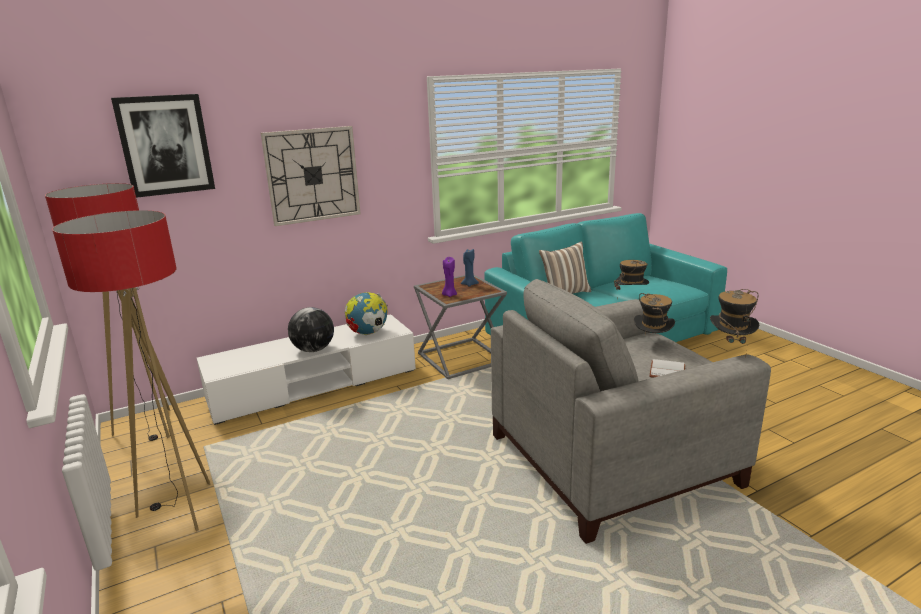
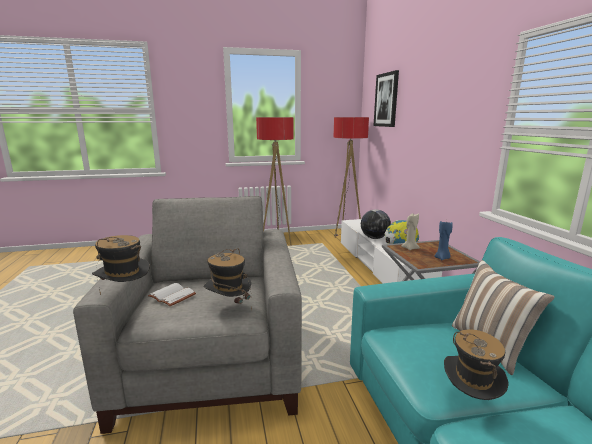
camera: 105 degrees right, 5 degrees down
(312, 175) = (428, 127): wall clock -> none
(449, 295) = (409, 248): purple candle -> beige candle

